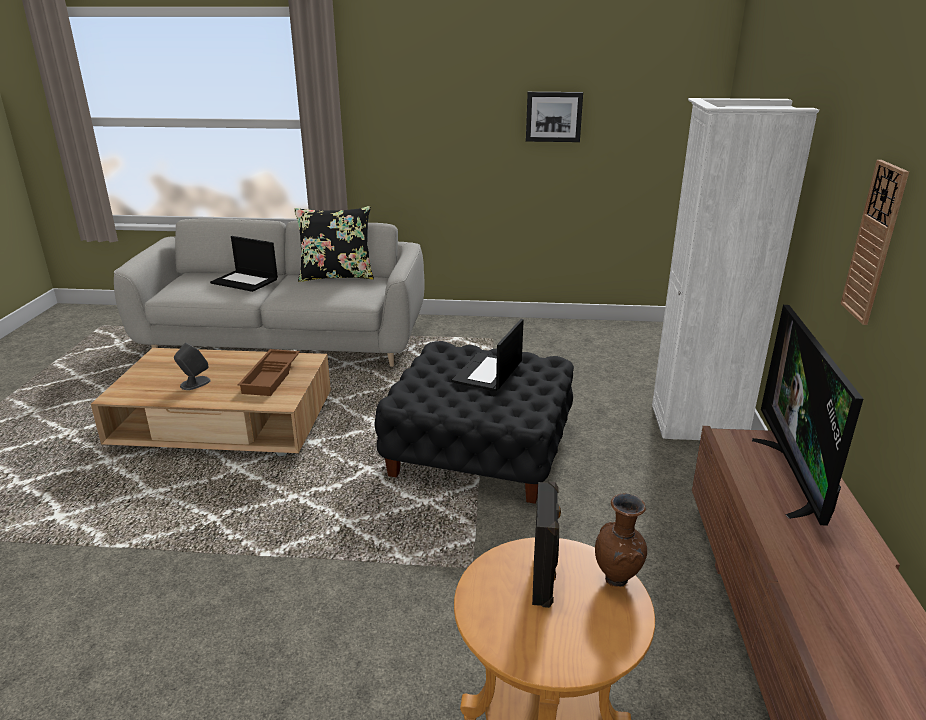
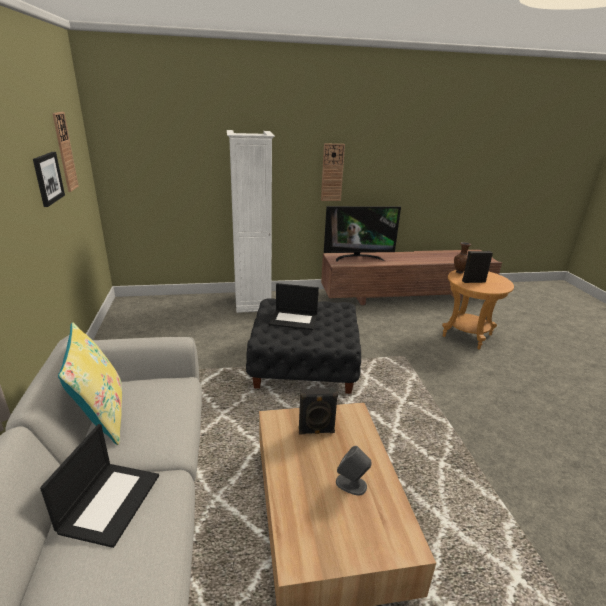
camera: 105 degrees left, 0 degrees up
(272, 377) = (316, 431): brown tray -> black speaker
(337, 276) = (102, 416): black pillow -> yellow pillow
(624, 98) = (65, 152): none -> wall clock

